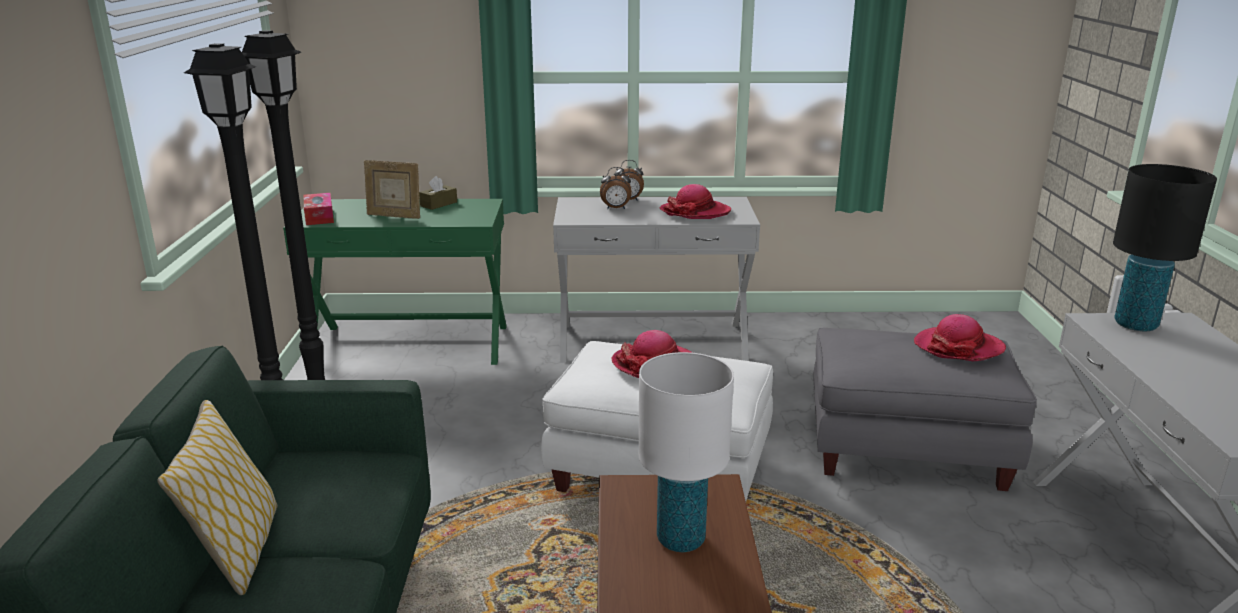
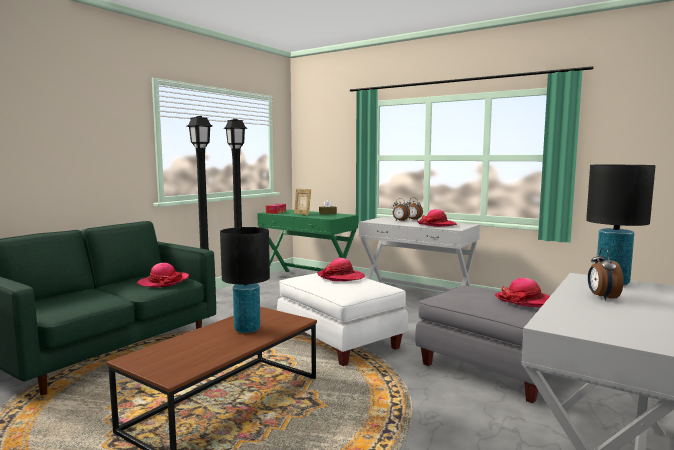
camera: 35 degrees right, 15 degrees down
(238, 552) = (100, 288): pillow -> none
(346, 481) = (163, 282): none -> hat
(680, 539) = (247, 329): white table lamp -> black table lamp
(1181, 363) = (602, 297): none -> alarm clock

